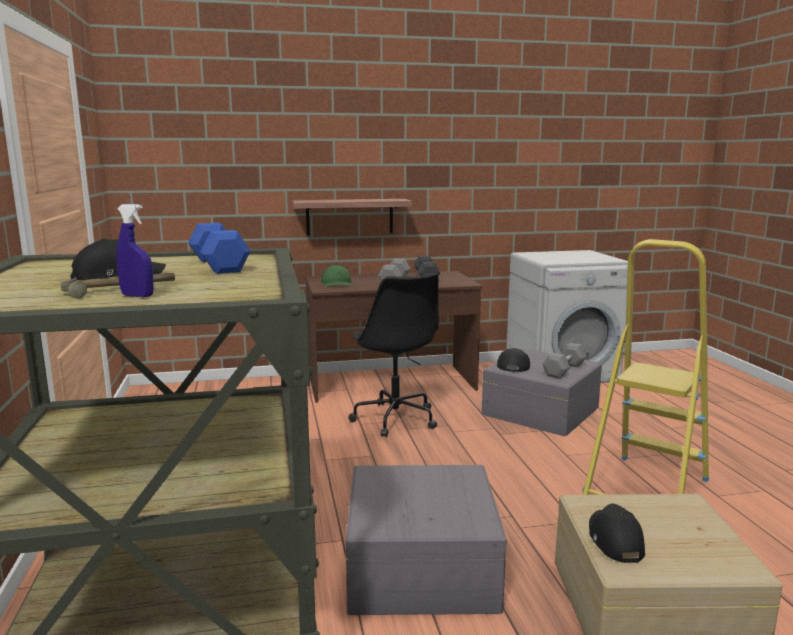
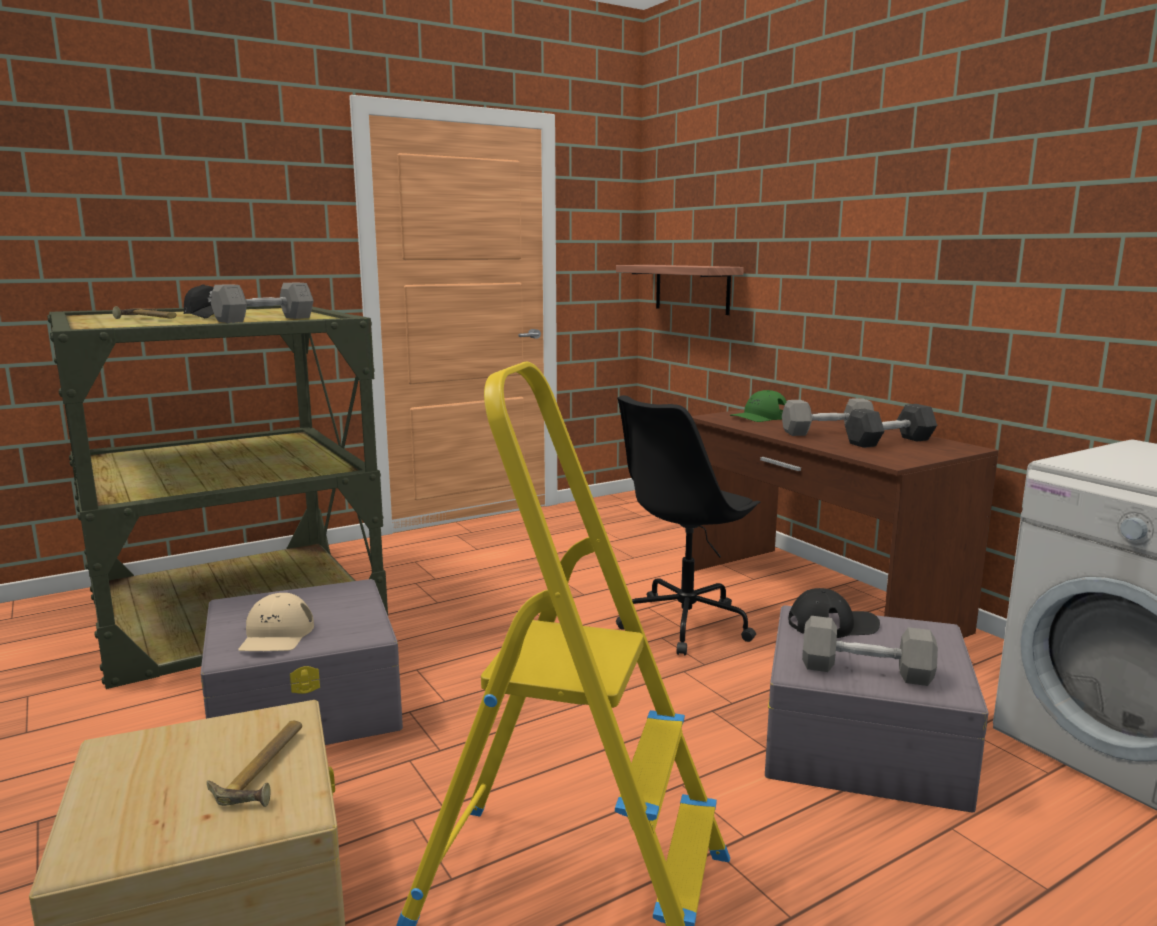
camera: 70 degrees right, 0 degrees up
(137, 296) = (119, 321): blue spray bottle -> none
(219, 265) = (265, 319): blue dumbbell -> grey dumbbell
(349, 216) = (848, 323): shelf -> shelf (692, 288)
(453, 505) = (276, 635): none -> beige cap
(613, 540) = (180, 740): black cap -> none
(649, 509) = (268, 769): none -> hammer

